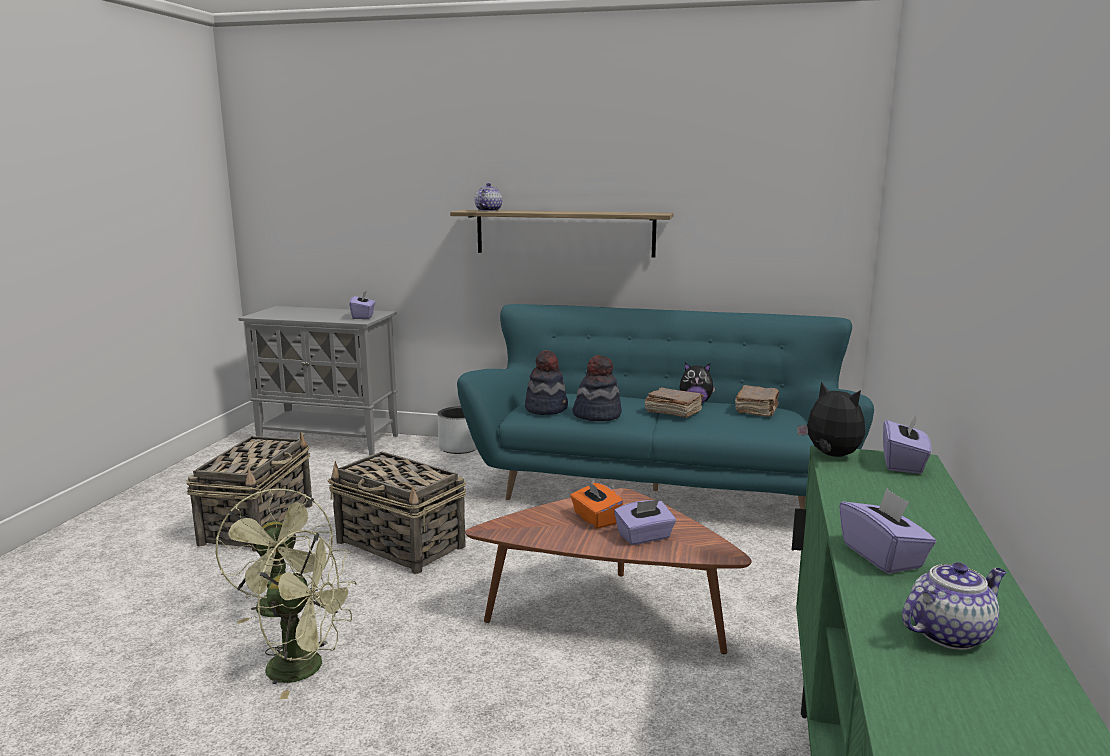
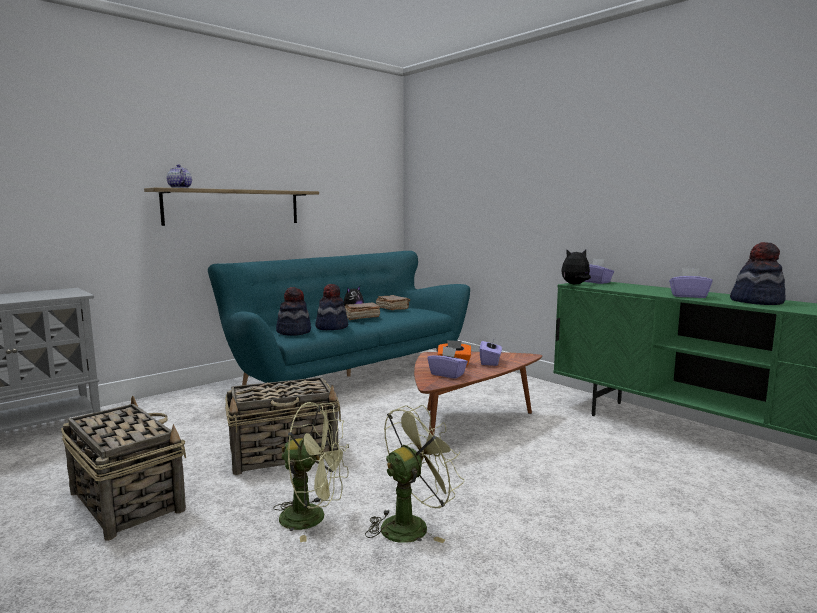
camera: 55 degrees left, 5 degrees down
(363, 316) = (64, 293): purple tissue box -> purple tissue box (447, 374)
(460, 447) = (168, 399): grey planter -> none
(949, 633) = (757, 301): teapot -> hat

